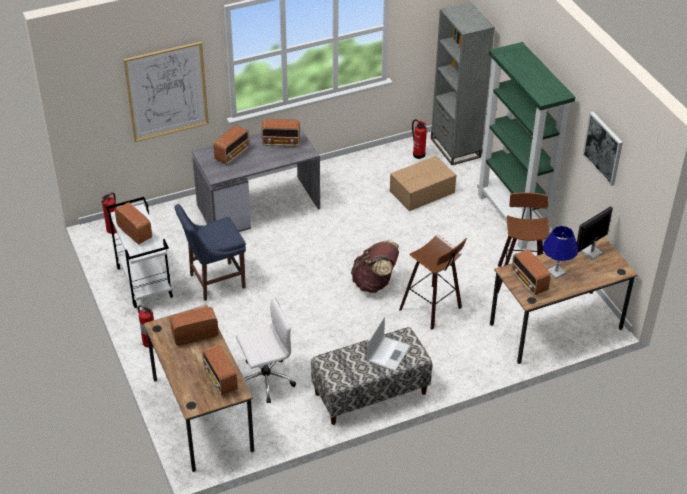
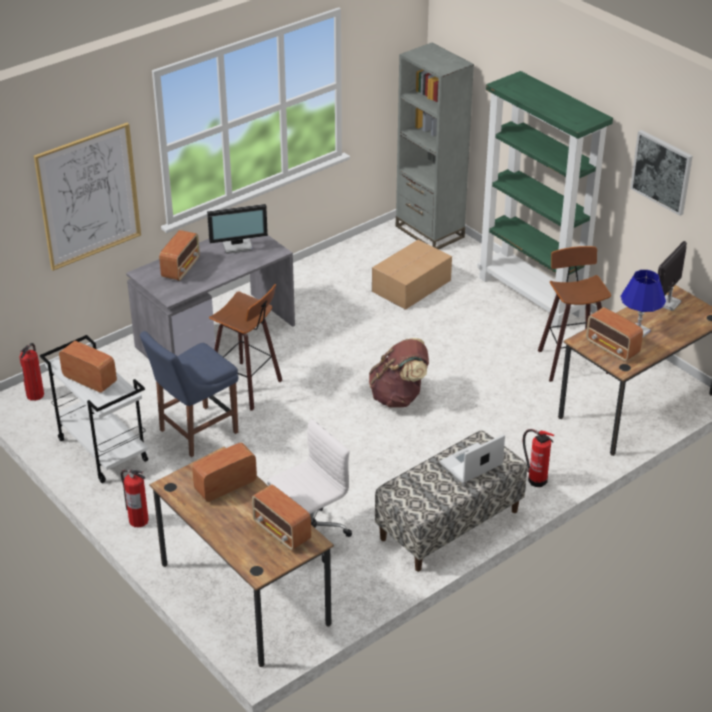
camera: 15 degrees left, 5 degrees down
(281, 142) = (238, 245): radio -> monitor
(388, 353) = (470, 464): laptop -> laptop turned 135 degrees counterclockwise
(418, 154) = (388, 245): fire extinguisher -> fire extinguisher (536, 479)
(433, 308) = (482, 413): stool -> stool (247, 387)

